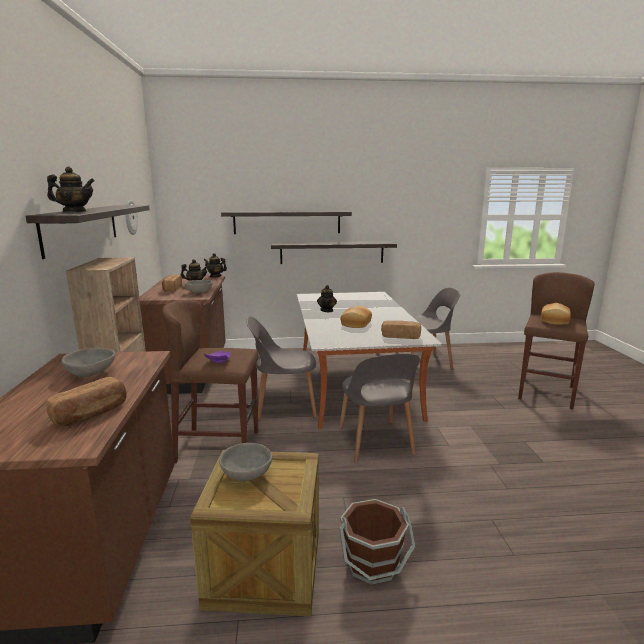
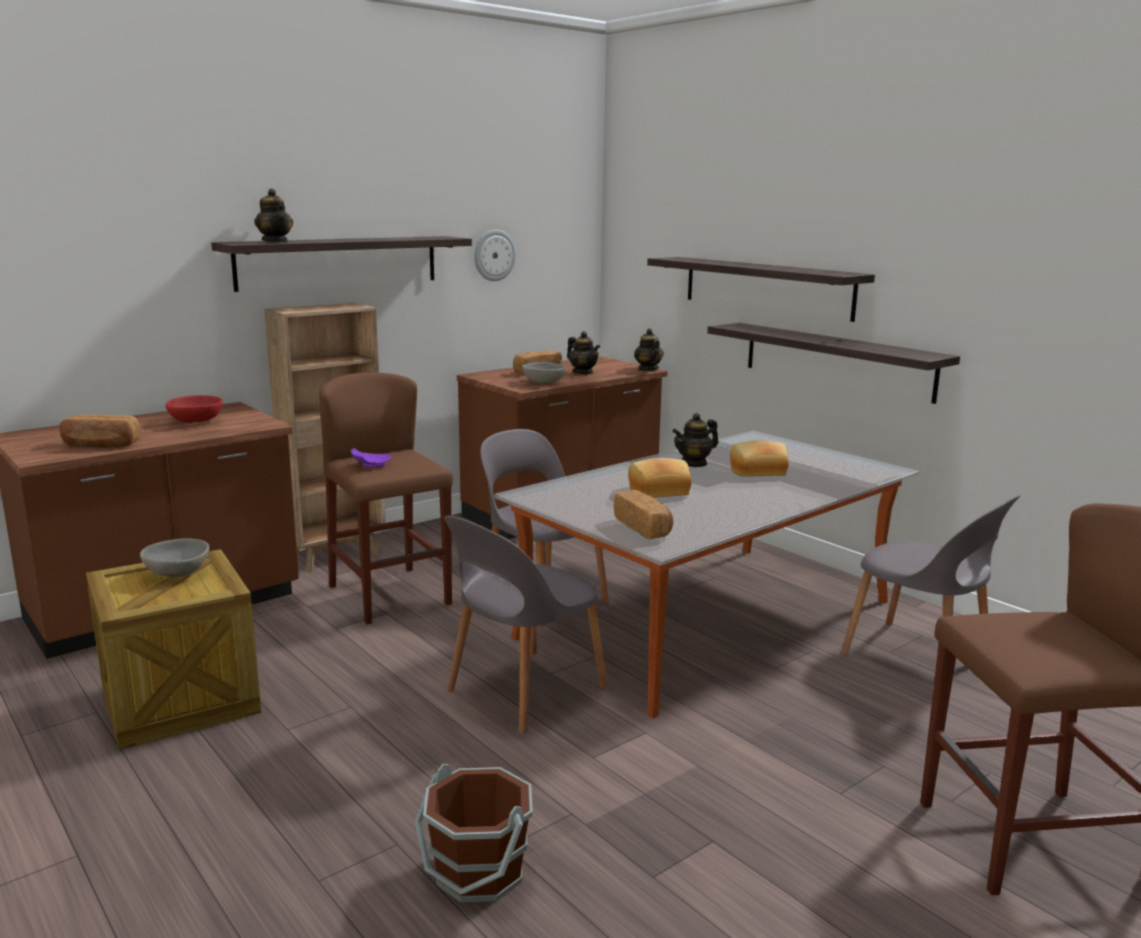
camera: 55 degrees right, 0 degrees up
(90, 373) = (195, 421): grey bowl -> red bowl
(373, 563) = (226, 765): brown bucket -> brown bucket (478, 873)
(555, 320) = (1042, 636): bread -> bread (758, 472)

